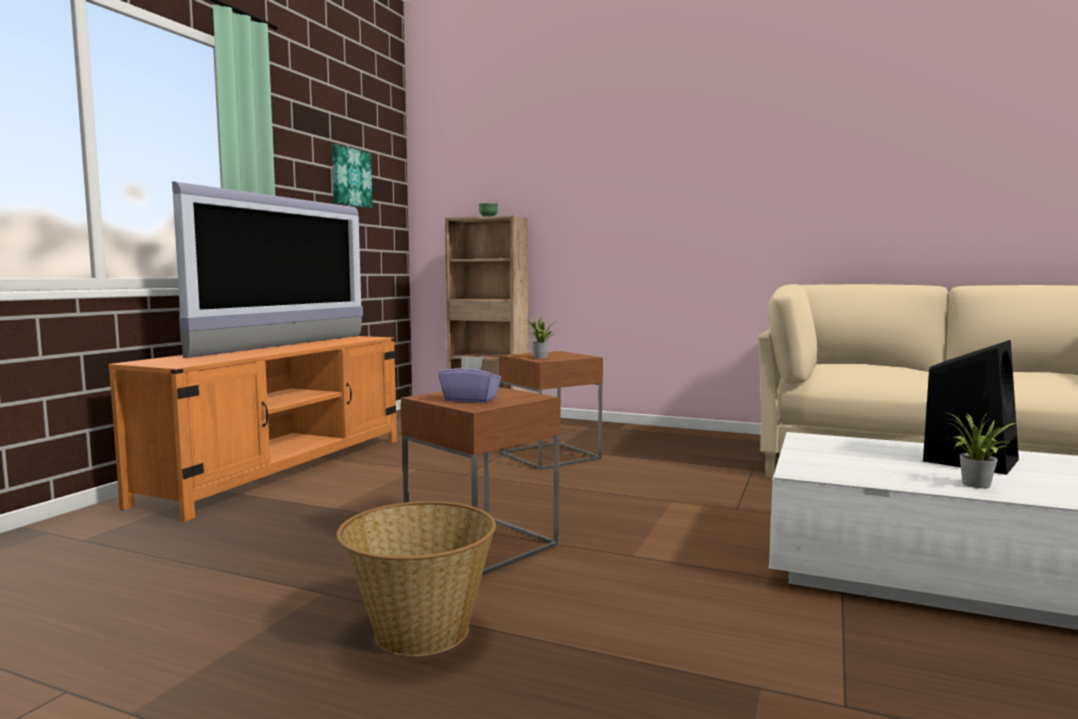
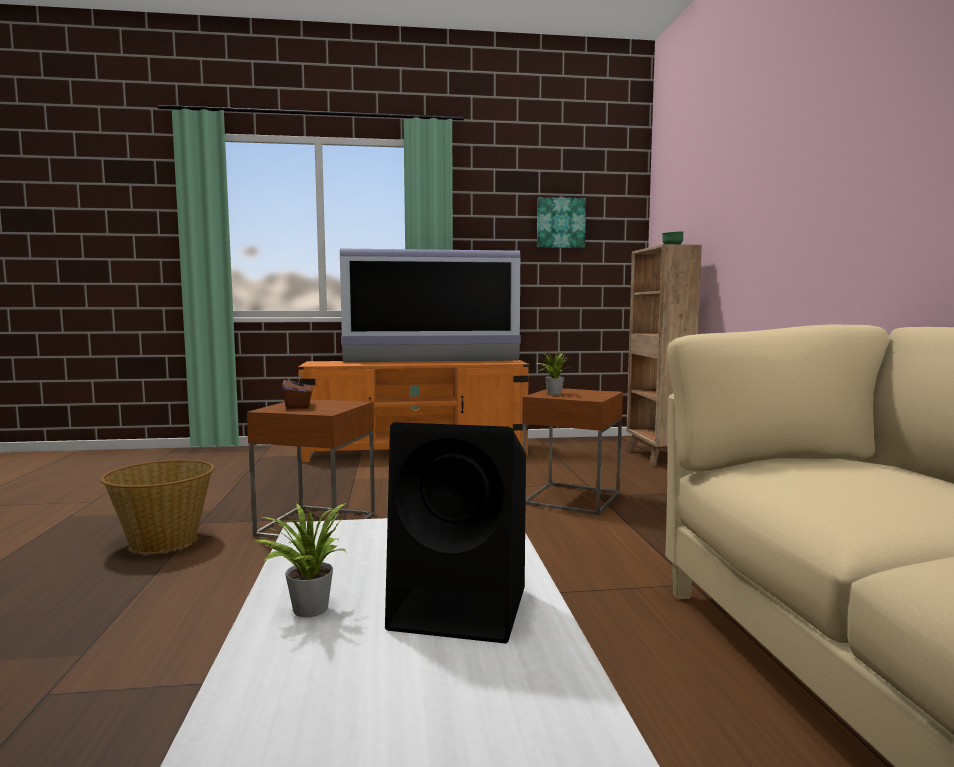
camera: 60 degrees right, 0 degrees up
(470, 399) = (298, 406): purple tissue box -> brown tissue box

